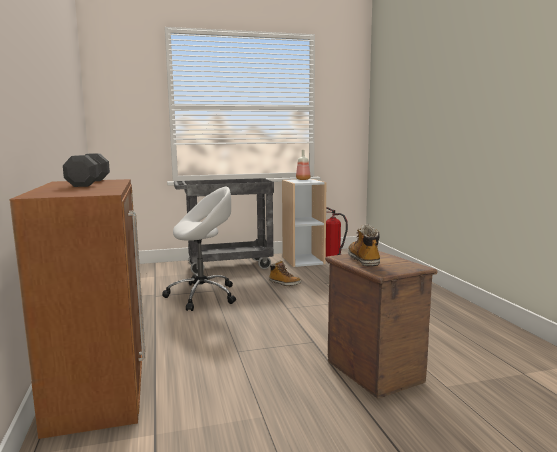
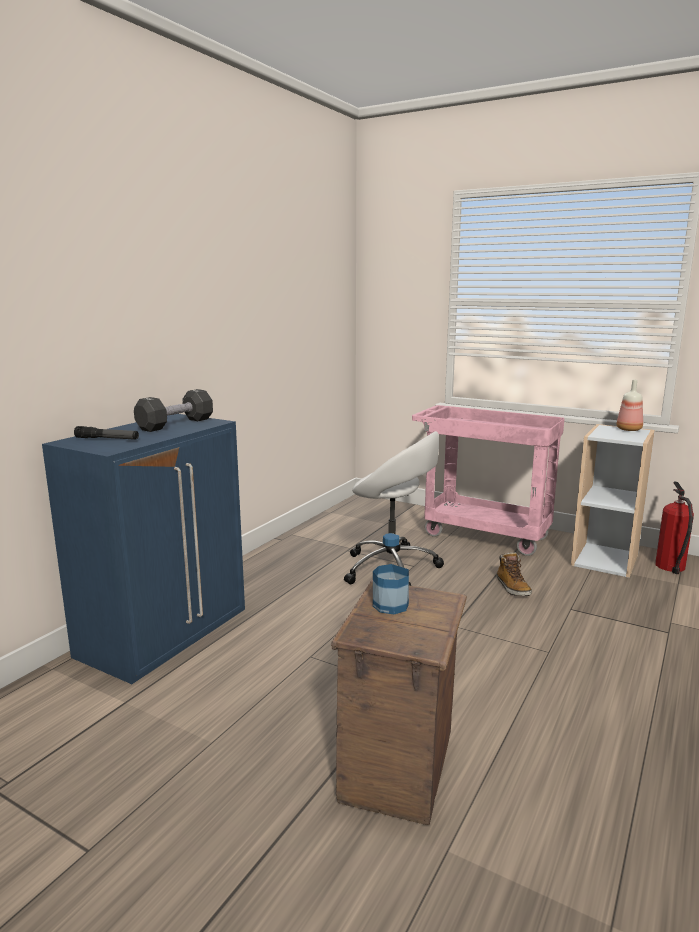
camera: 45 degrees right, 5 degrees up
(68, 191) = (107, 439): none -> flashlight
(99, 385) = (165, 631): brown cabinet -> blue cabinet
(226, 267) = (480, 536): grey cart -> pink cart
(364, 260) = (390, 605): boot -> bottle

